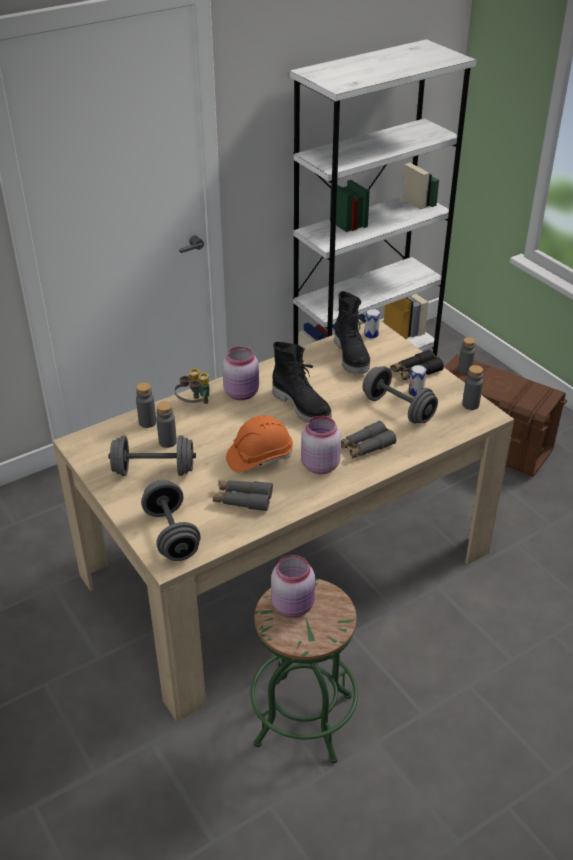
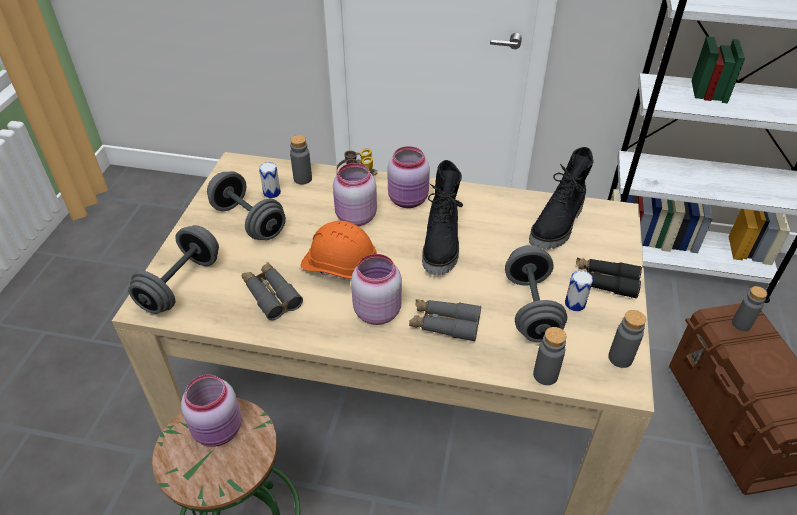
camera: 45 degrees right, 5 degrees up
(167, 442) = (292, 204): grey bottle -> grey bottle (545, 375)
(224, 424) = (355, 217): none -> pink jar
(371, 334) = (608, 216): can -> can (272, 193)

